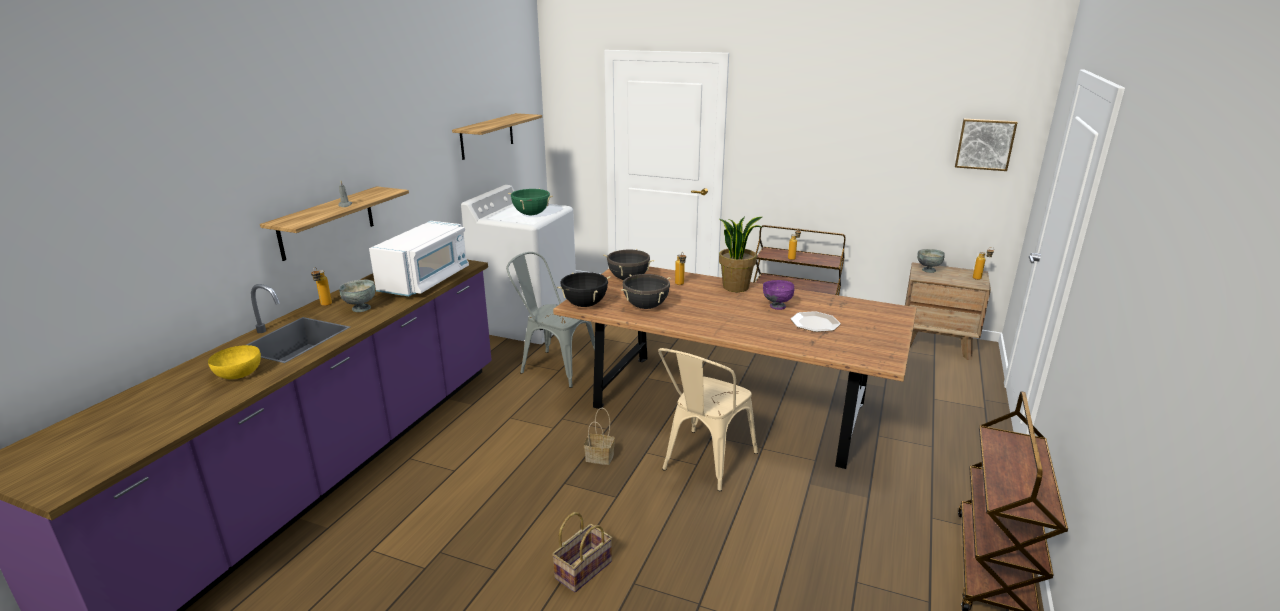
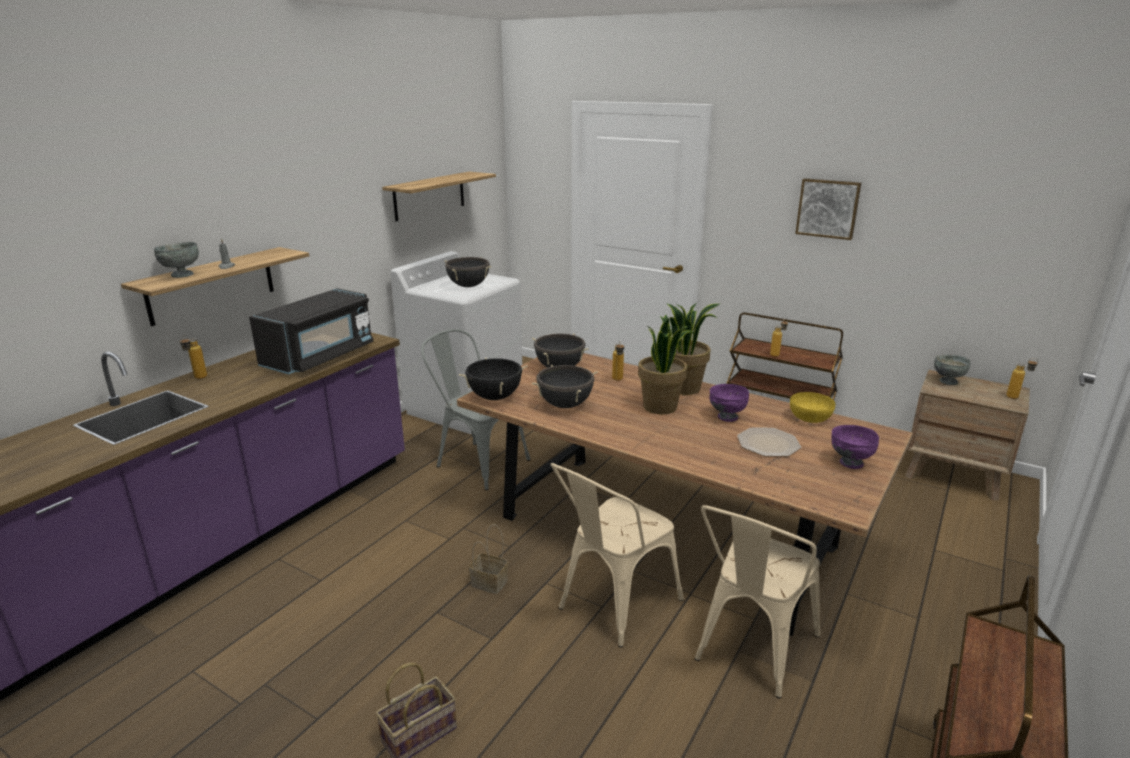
camera: 10 degrees right, 0 degrees up
(239, 374) = (58, 454): yellow bowl -> yellow bowl (810, 418)
(360, 308) = (232, 385): grey bowl -> grey bowl (181, 275)
(426, 281) = (320, 356): white microwave -> black microwave
(531, 214) = (468, 286): green cooking pot -> black cooking pot
(723, 302) = (661, 407): none -> potted plant
(818, 483) = (750, 651): none -> beige chair
(879, 332) = (850, 463): none -> purple bowl
(985, 144) = (1034, 224): picture -> picture (828, 208)

